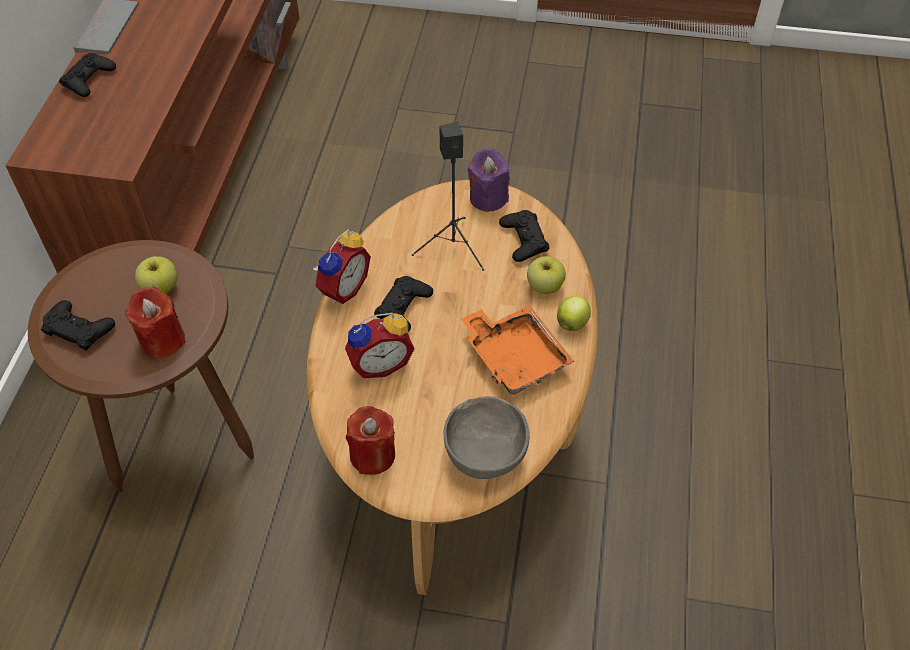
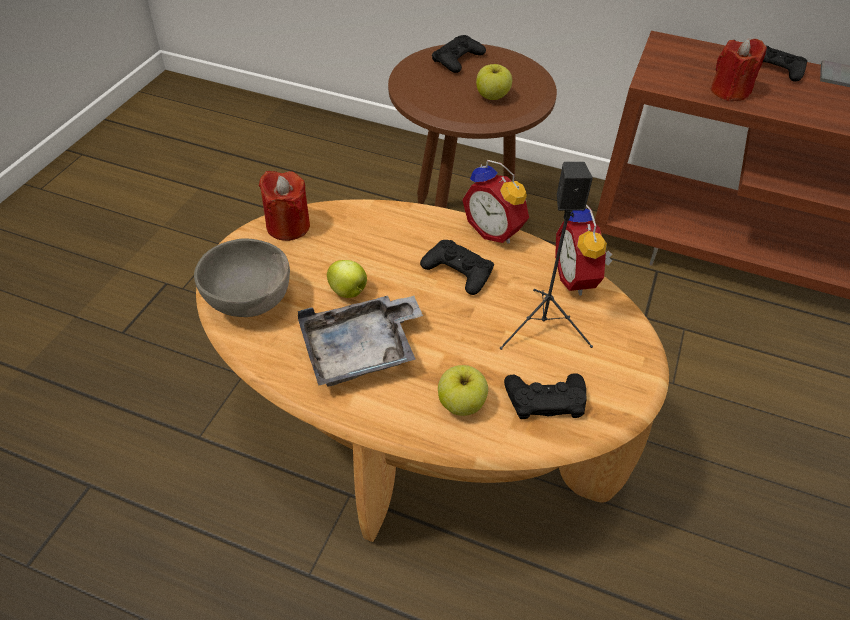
camera: 100 degrees right, 5 degrees down
(162, 340) = (433, 95): red candle -> red candle (729, 91)
(380, 363) = (390, 244): alarm clock -> alarm clock (578, 278)
(488, 198) = (626, 378): purple candle -> none
(515, 357) = (361, 351): orange tray -> grey tray
(572, 323) = (395, 419): apple -> apple (348, 292)

